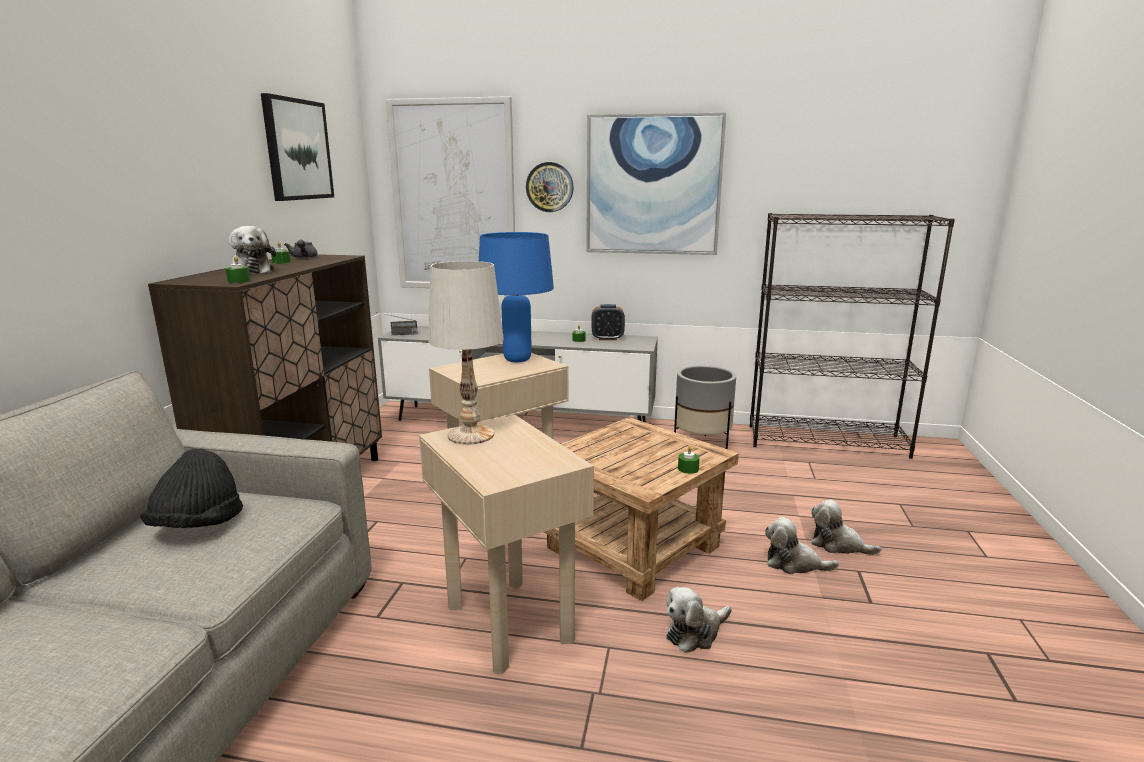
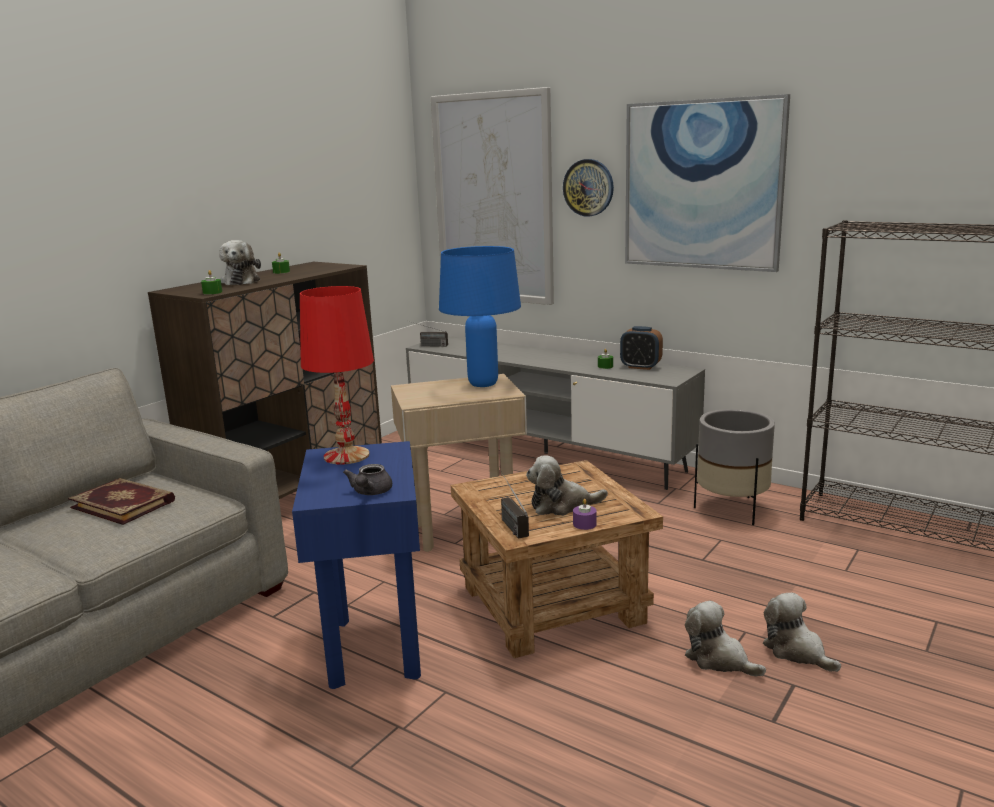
camera: 25 degrees right, 0 degrees up
(198, 526) = (124, 504): black hat -> book
(297, 150) = (322, 158): picture -> none
(303, 258) = (309, 267): grey teapot -> grey teapot (370, 492)
(470, 435) = (346, 455): white table lamp -> red table lamp
(508, 623) = (373, 648): beige side table -> blue side table
(625, 478) = (509, 523): none -> radio
(688, 469) = (584, 524): green candle -> purple candle
(695, 633) = (541, 700): plush toy -> plush toy (562, 505)

